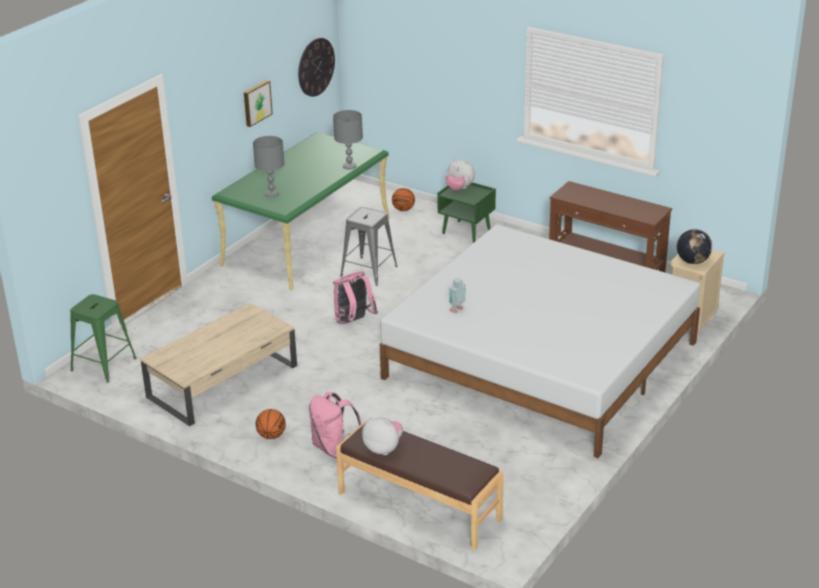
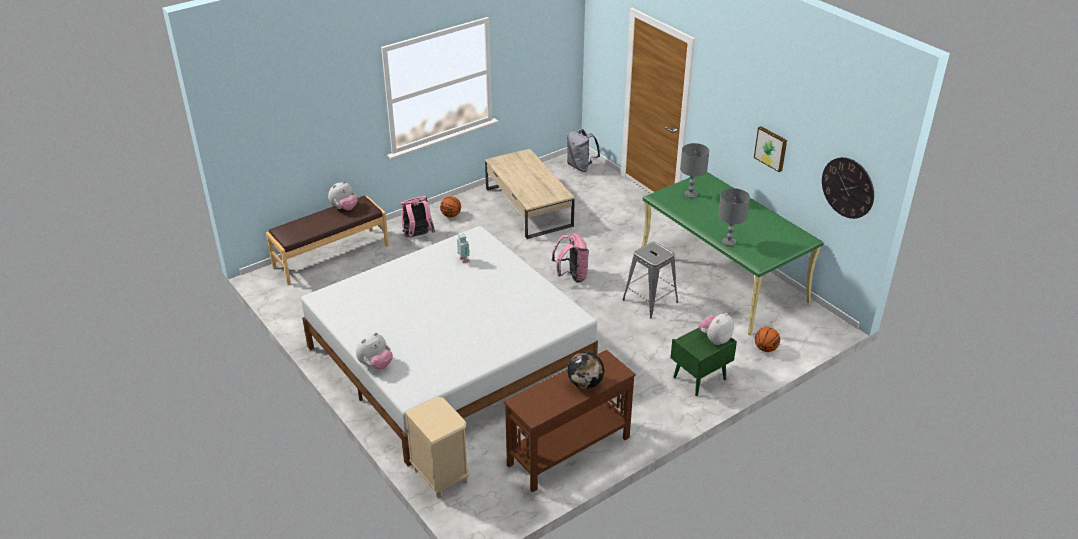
camera: 110 degrees right, 5 degrees up
(103, 365) = (581, 167): green stool -> grey backpack
(658, 312) = (375, 365): none -> plush toy
(693, 261) = (430, 411): globe -> globe (585, 384)

